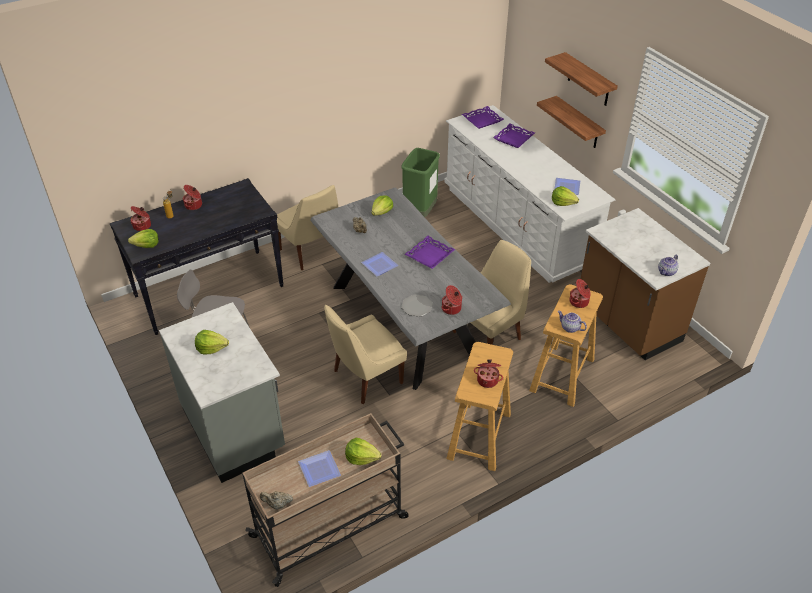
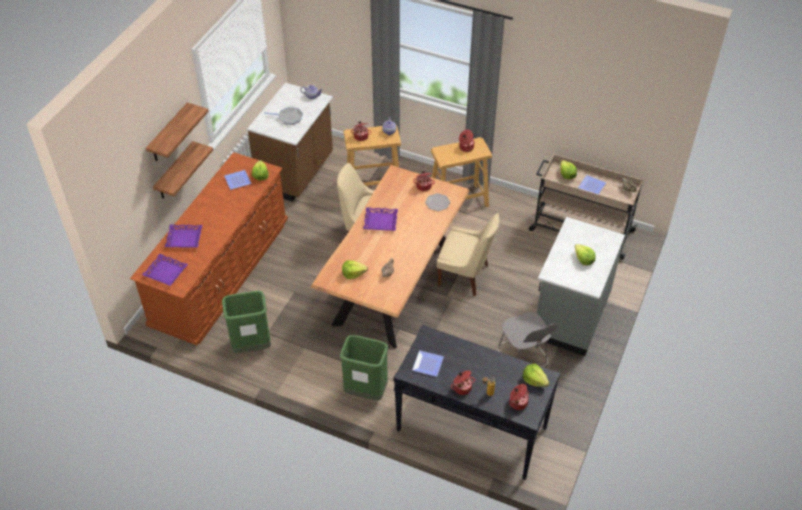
camera: 125 degrees left, 5 degrees up
(310, 252) = (366, 391): beige chair -> green trash can
(378, 265) = (416, 242): plate -> plate (428, 365)
(404, 321) = (393, 285): grey dining table -> brown dining table
(517, 225) = (221, 274): white dresser -> brown dresser
(636, 240) = (289, 118): none -> frying pan

